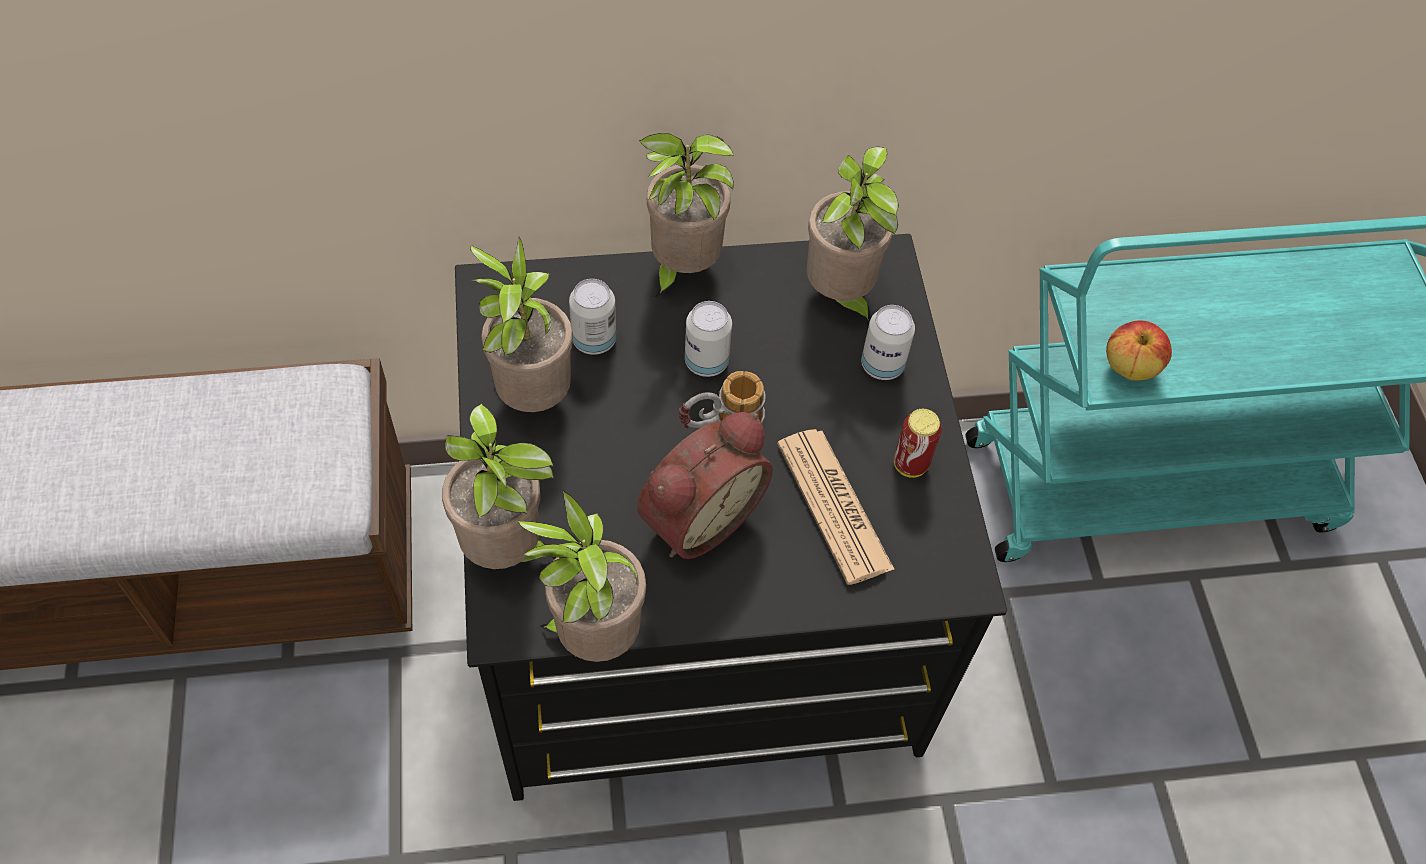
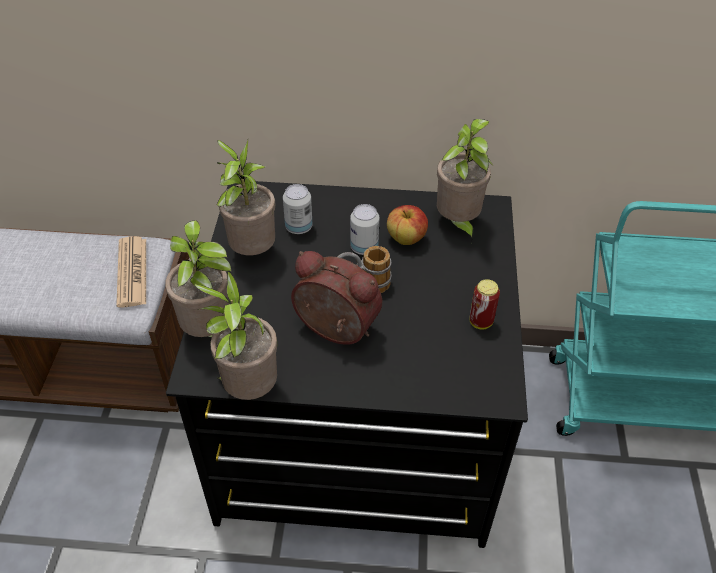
camera: 15 degrees right, 10 degrees down
(681, 269) = (363, 197): potted plant -> none
(697, 516) = (334, 331): alarm clock -> alarm clock turned 120 degrees counterclockwise
(834, 506) = (424, 338): newspaper -> newspaper (132, 272)
(882, 365) = (475, 264): can -> none
(1130, 367) = (646, 296): apple -> apple (406, 239)

